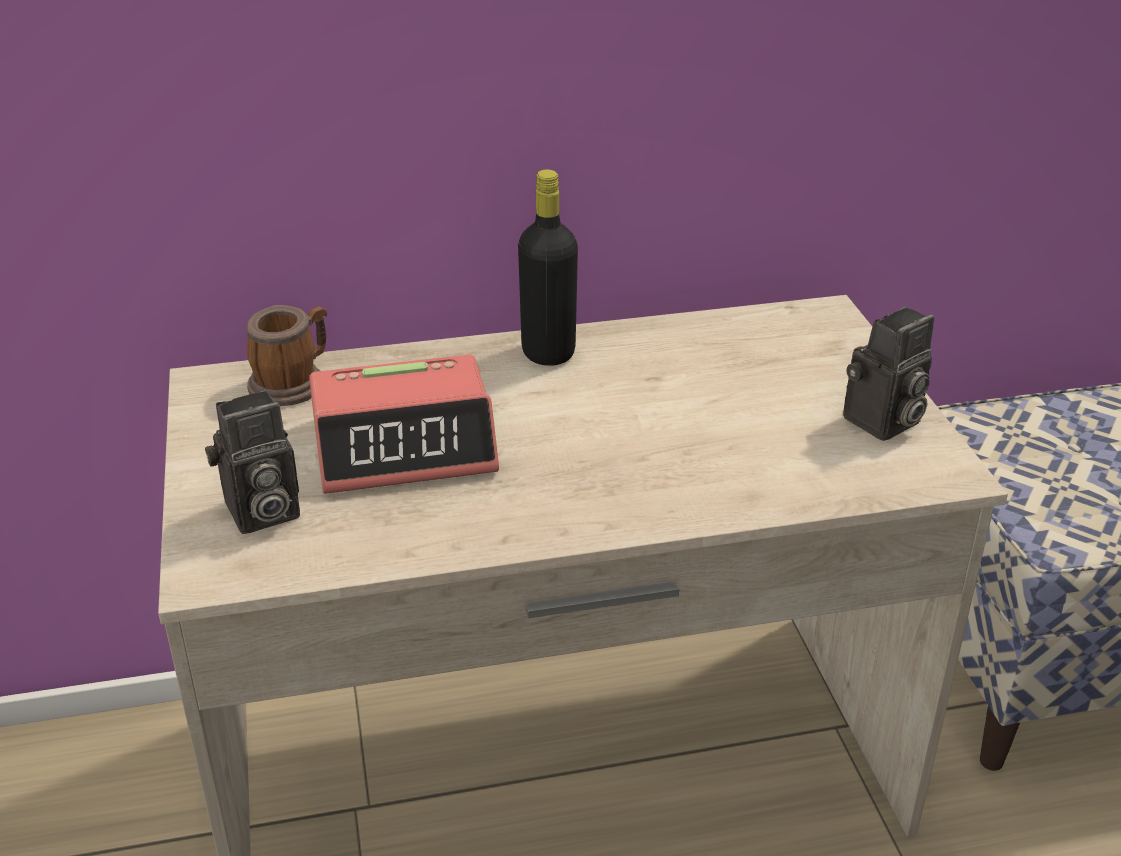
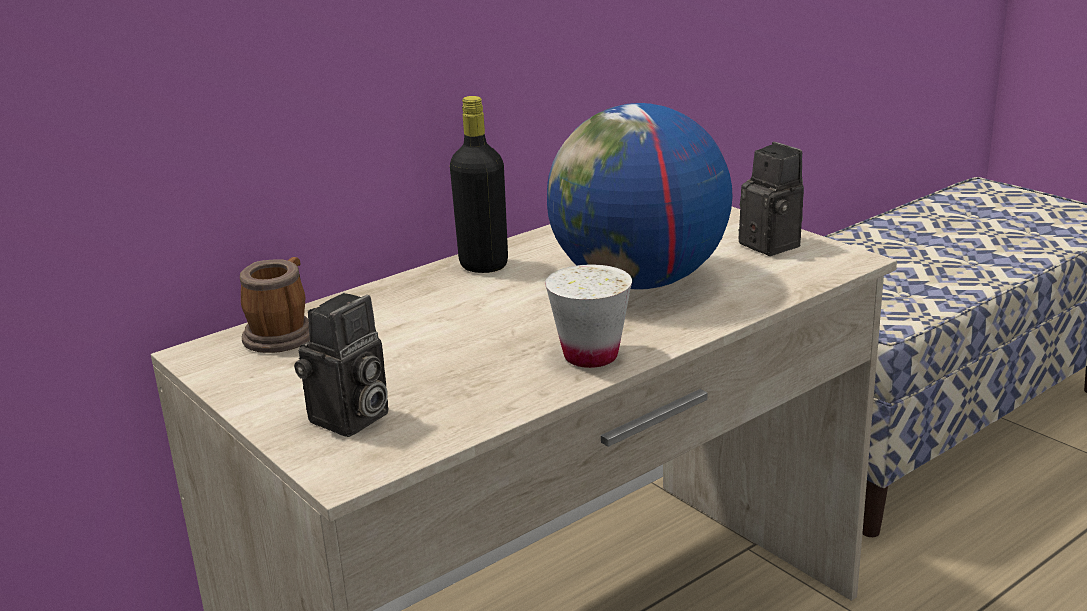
camera: 25 degrees left, 10 degrees down
(405, 445) = (429, 346): alarm clock -> none
(542, 515) = (590, 356): none -> white cup
(683, 429) = (639, 282): none -> globe
(882, 423) = (774, 245): camera -> camera turned 60 degrees counterclockwise

